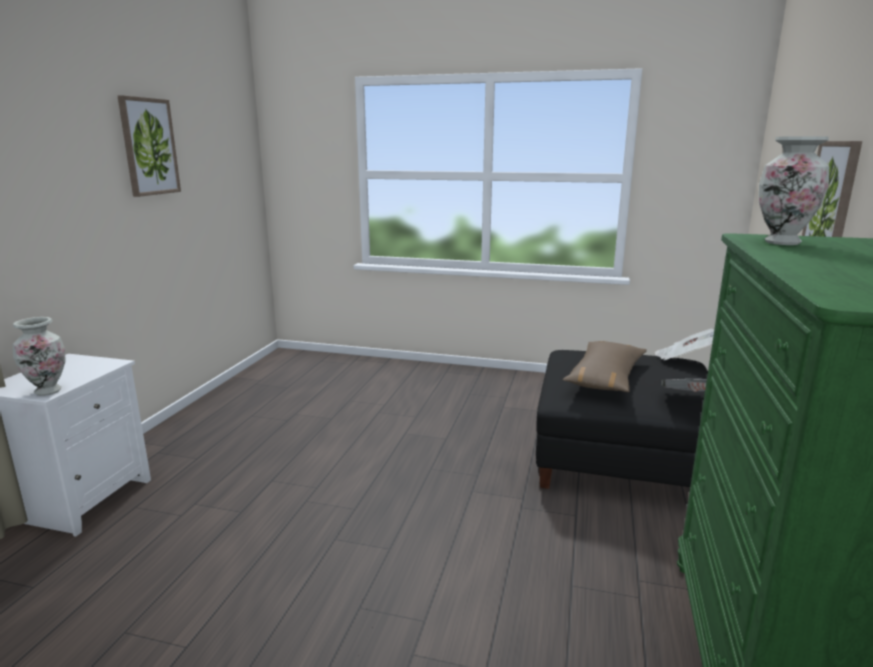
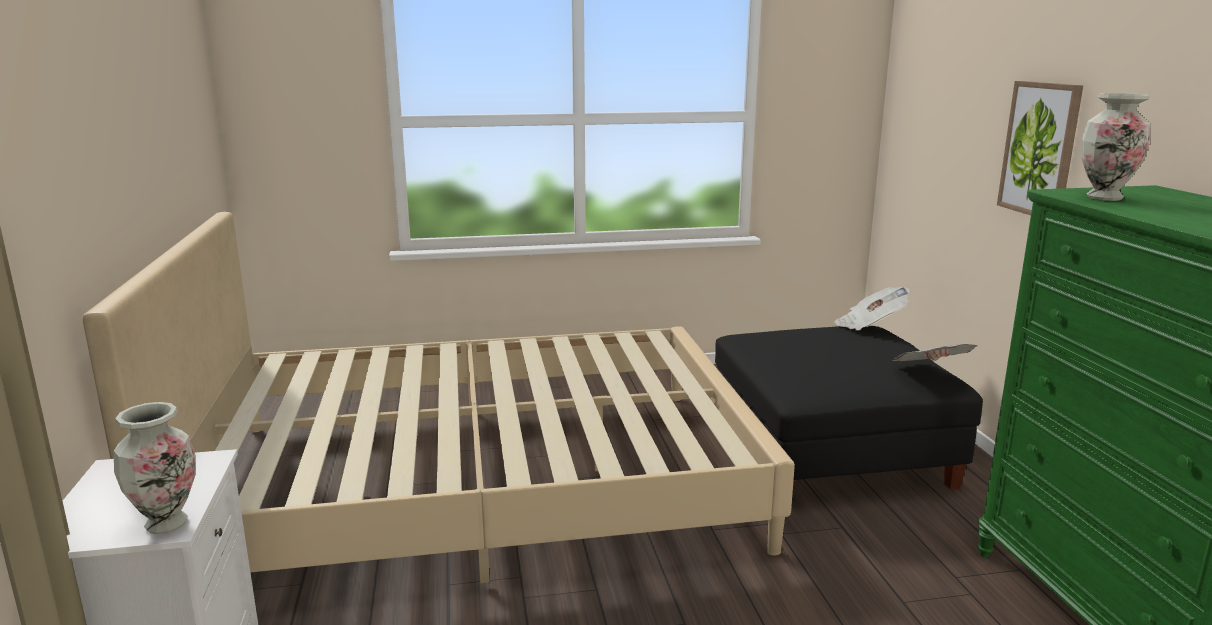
camera: 25 degrees left, 0 degrees up
(149, 147) = (127, 99): picture -> none
(347, 423) = (477, 482): none -> beige bed
(605, 377) = (819, 360): brown pillow -> none

